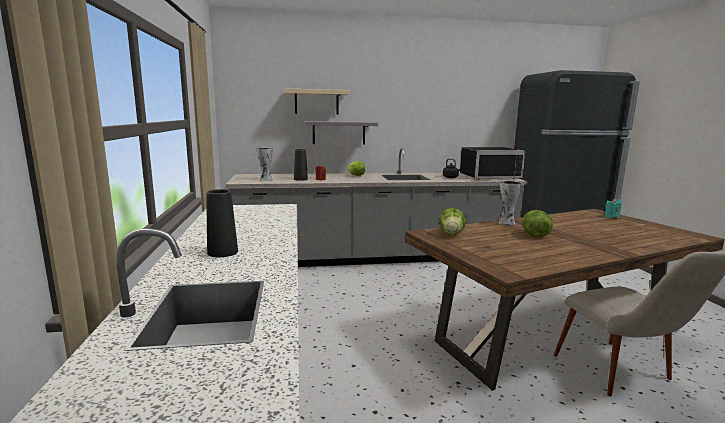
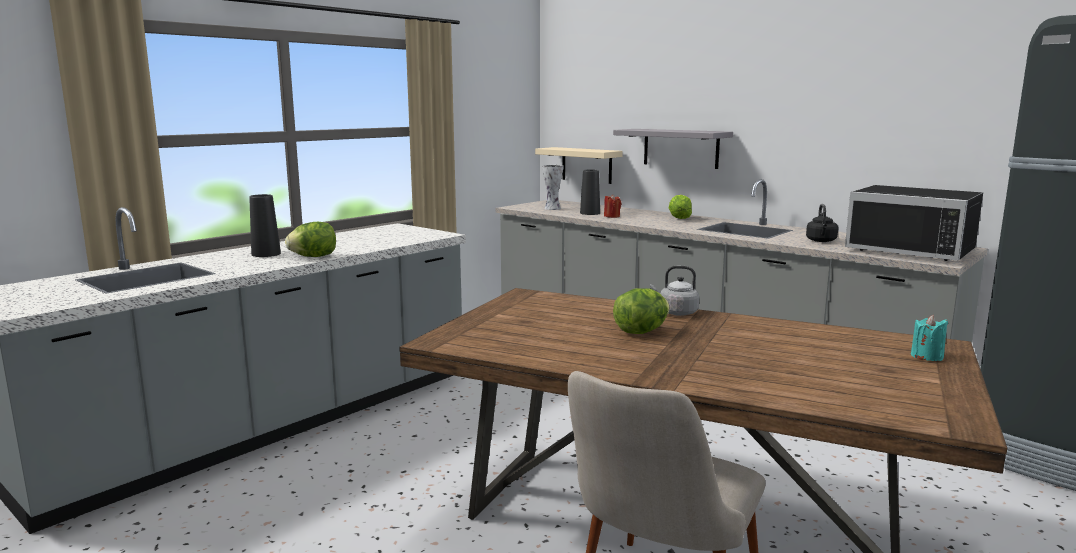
camera: 50 degrees right, 0 degrees up
(316, 102) = (652, 100): beige shelf -> beige shelf (586, 165)
(451, 234) = (546, 302): lettuce -> lettuce (314, 257)
(506, 223) = (676, 312): vase -> grey kettle

